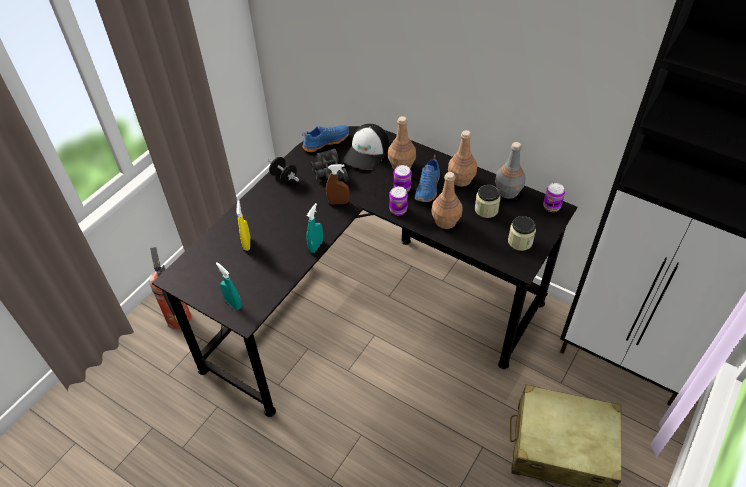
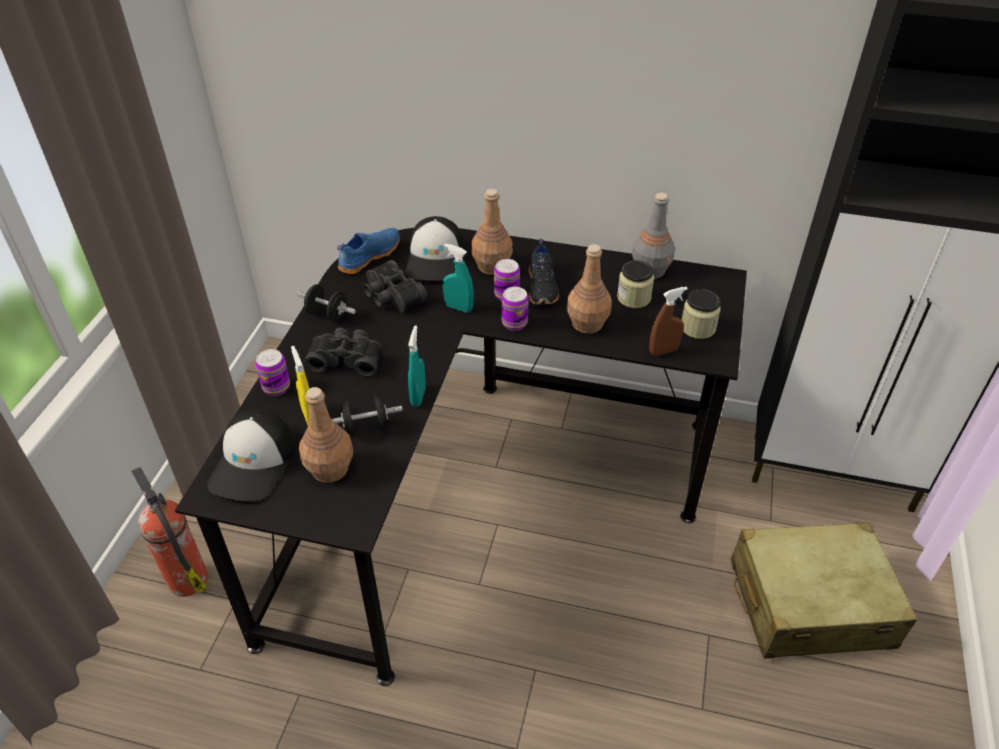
camera: 20 degrees left, 5 degrees down
(204, 265) = (254, 463): none -> cap
(233, 303) = (325, 507): turquoise spray bottle -> turquoise spray bottle (458, 307)
(276, 259) = (366, 428): none -> black dumbbell
(283, 210) = (347, 359): none -> black binoculars
(338, 202) = (424, 331): brown spray bottle -> brown spray bottle (663, 351)
(428, 188) = (543, 287): blue shoe -> black shoe
(461, 179) = (582, 268): brown bottle -> brown bottle (330, 469)
(551, 206) = (715, 276): can -> can (276, 387)

